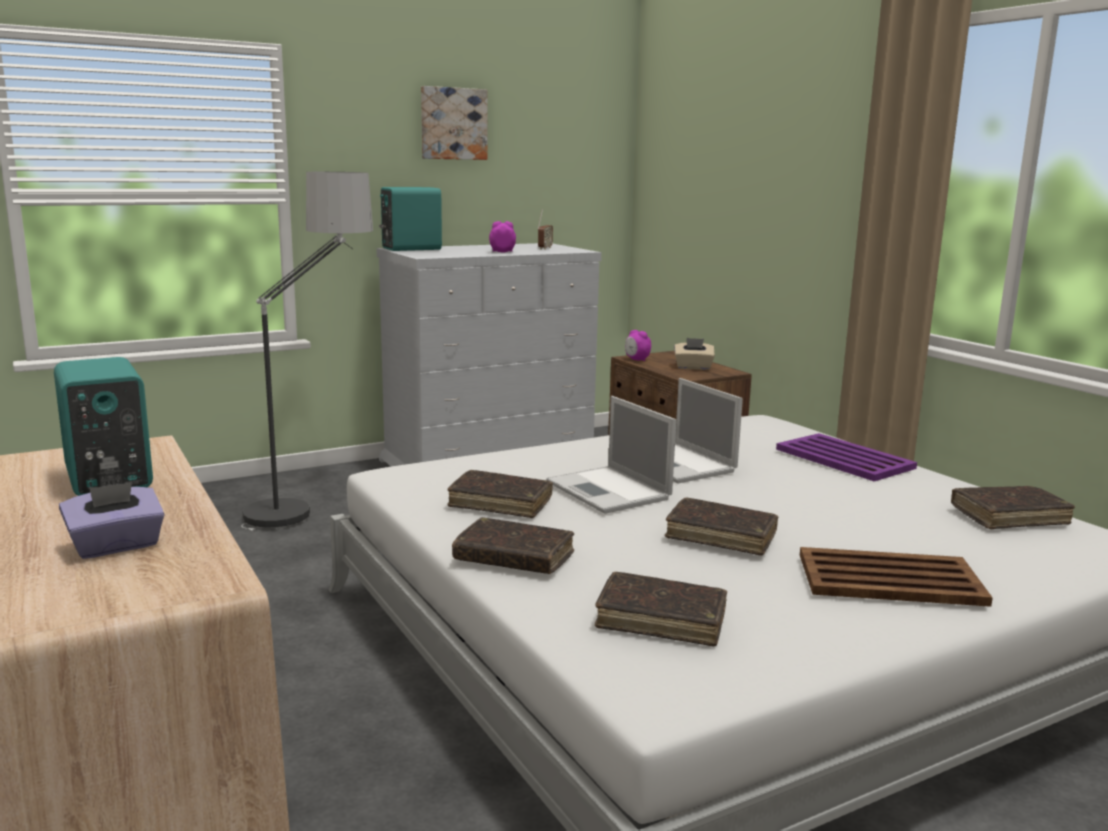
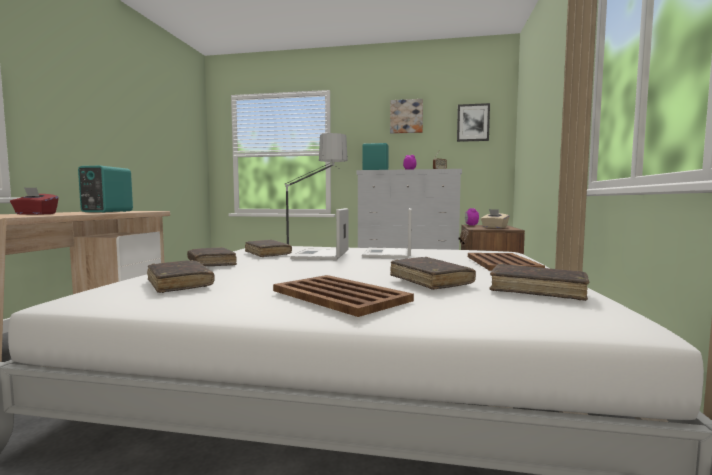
camera: 40 degrees right, 10 degrees down
(116, 546) = (35, 214): purple tissue box -> red tissue box
(570, 145) = (473, 123): none -> picture
(721, 536) = (312, 270): brown book -> brown book (430, 281)
(843, 458) = (501, 263): purple tray -> brown tray

